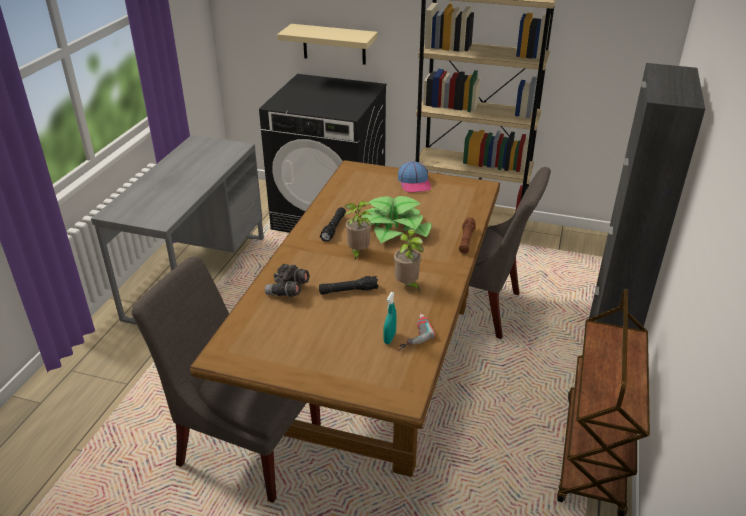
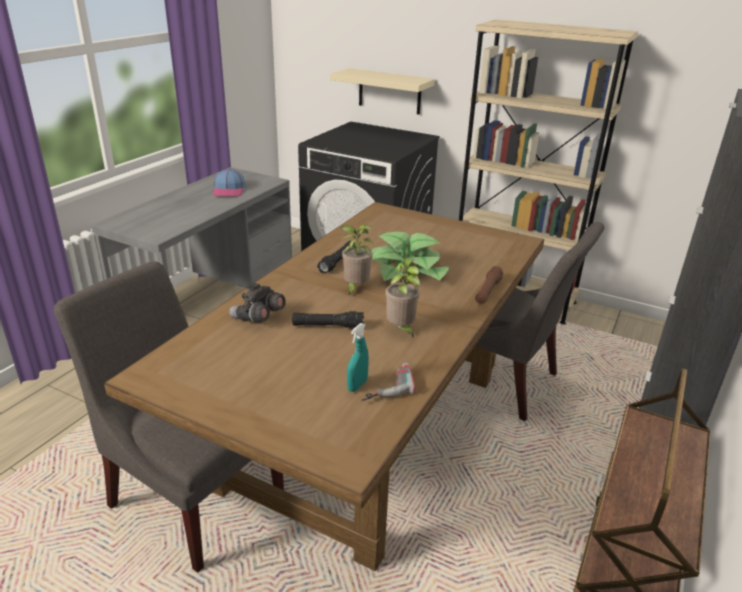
camera: 10 degrees right, 5 degrees down
(414, 183) = (445, 229): cap -> cap (229, 190)

